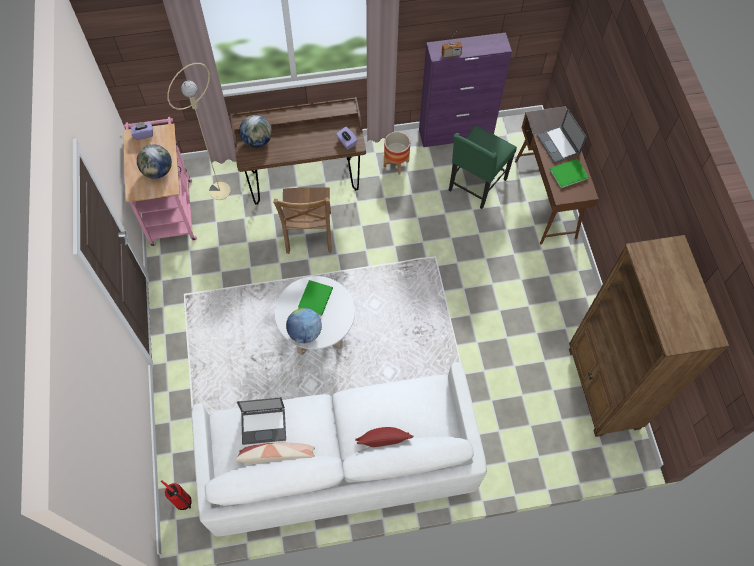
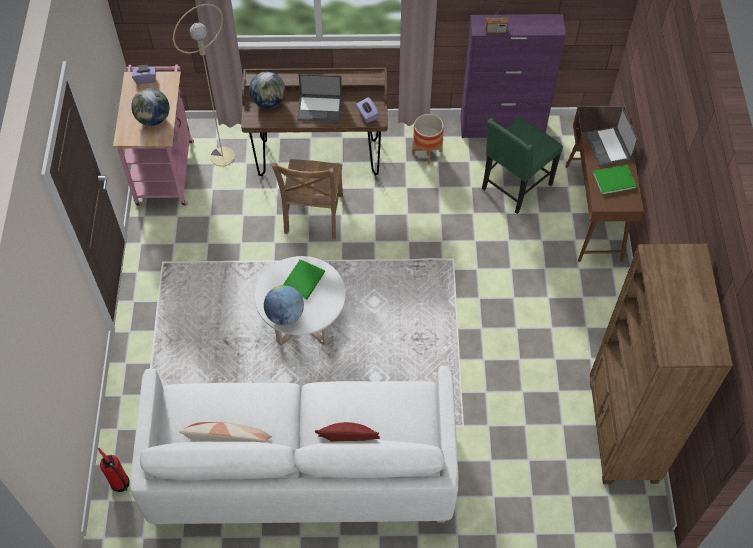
camera: 10 degrees right, 5 degrees down
(264, 425) = (220, 405): laptop -> laptop (320, 108)

